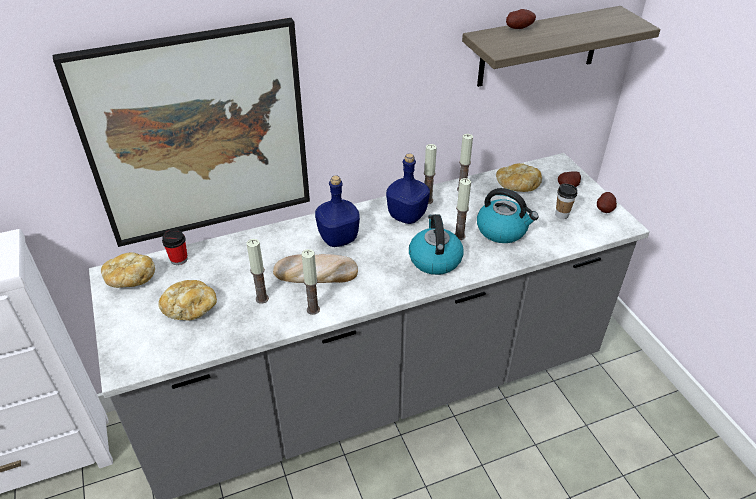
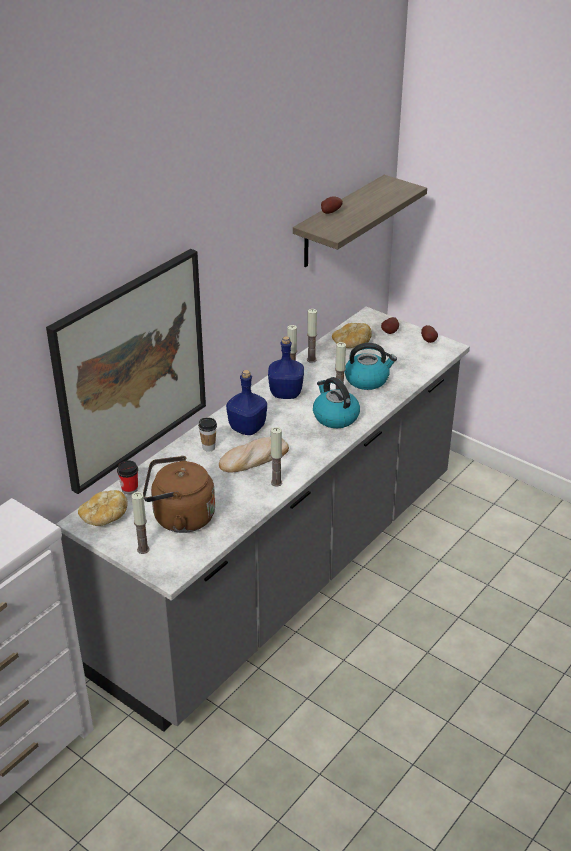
camera: 30 degrees left, 5 degrees down
(190, 309) = (179, 518): bread -> brown kettle
(262, 299) = (229, 490): candle -> candle (143, 549)
(562, 215) = (401, 354): cup -> cup (208, 447)

